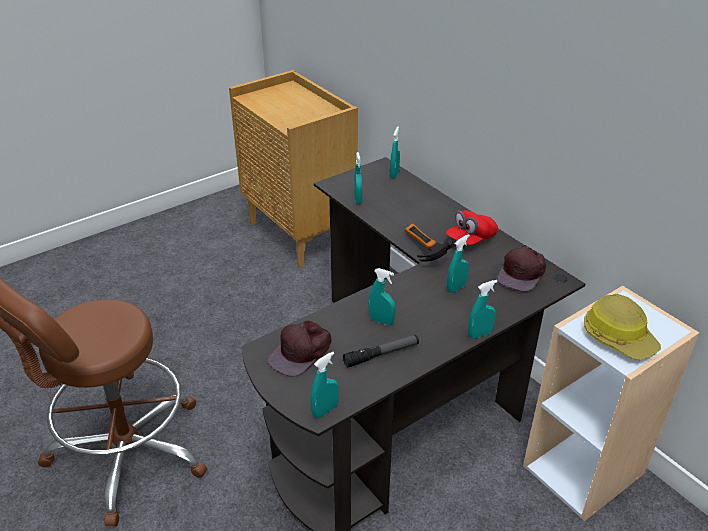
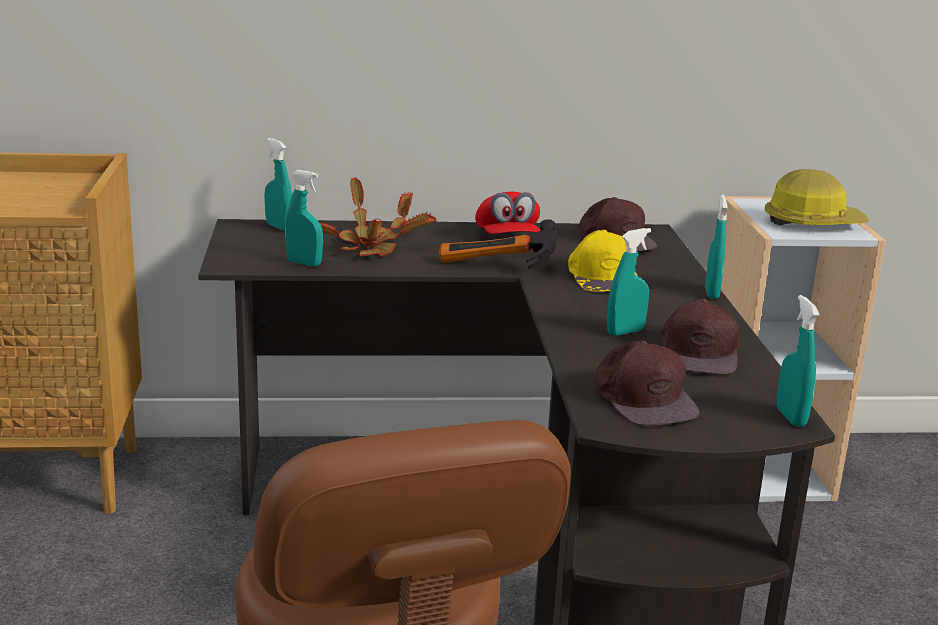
camera: 60 degrees left, 15 degrees down
(381, 355) = (700, 352): flashlight -> brown cap
(404, 206) = (371, 246): none -> potted plant
(456, 288) = (603, 276): turquoise spray bottle -> yellow cap

